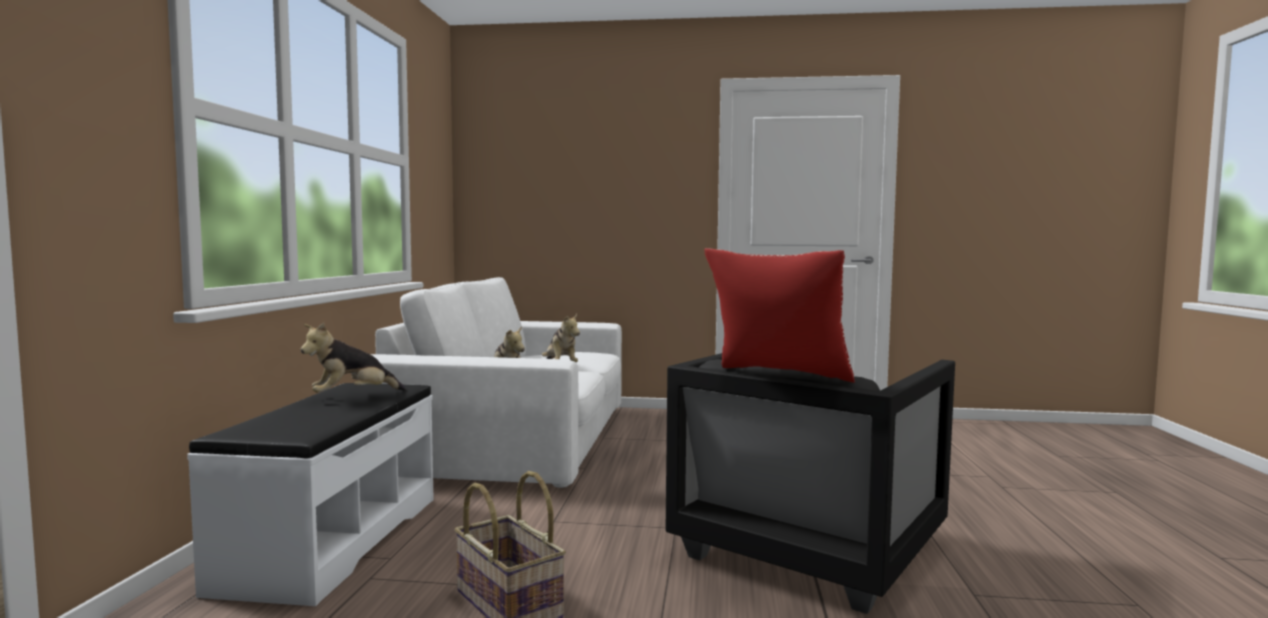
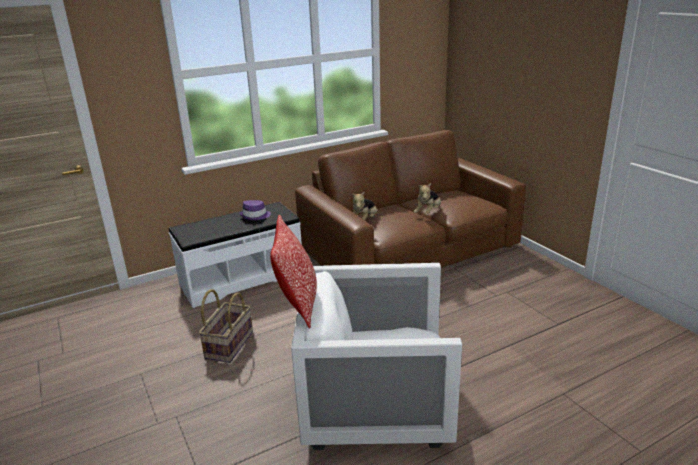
camera: 55 degrees right, 20 degrees up
(352, 396) = (255, 216): plush toy -> purple hat
(517, 439) = (410, 249): white sofa -> brown sofa
(809, 548) = (377, 404): black armchair -> white armchair

